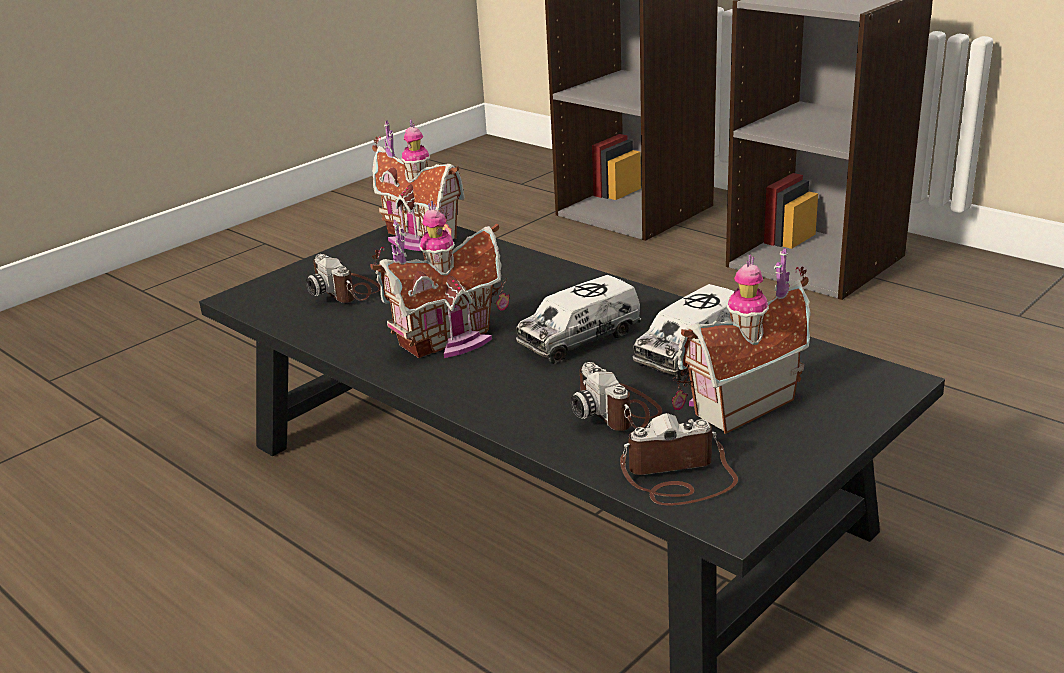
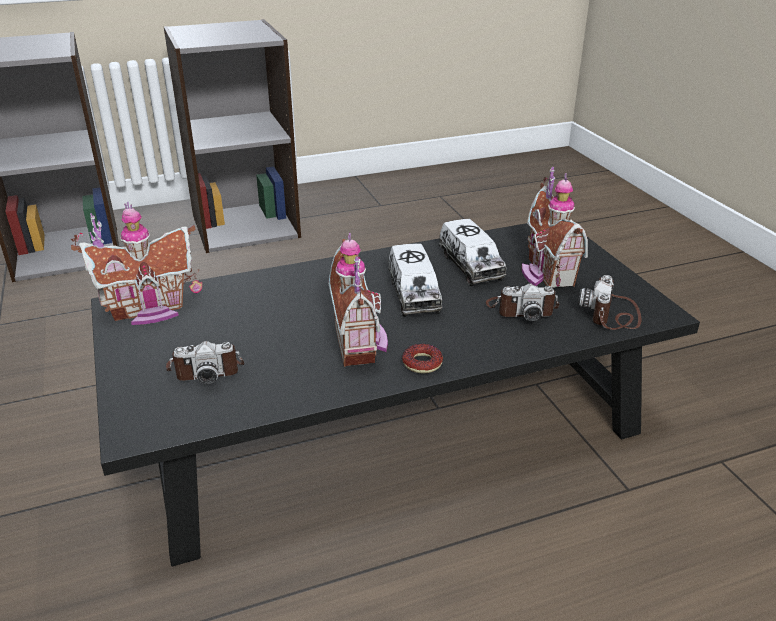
camera: 65 degrees left, 5 degrees up
(439, 382) = (422, 363): none -> donut

